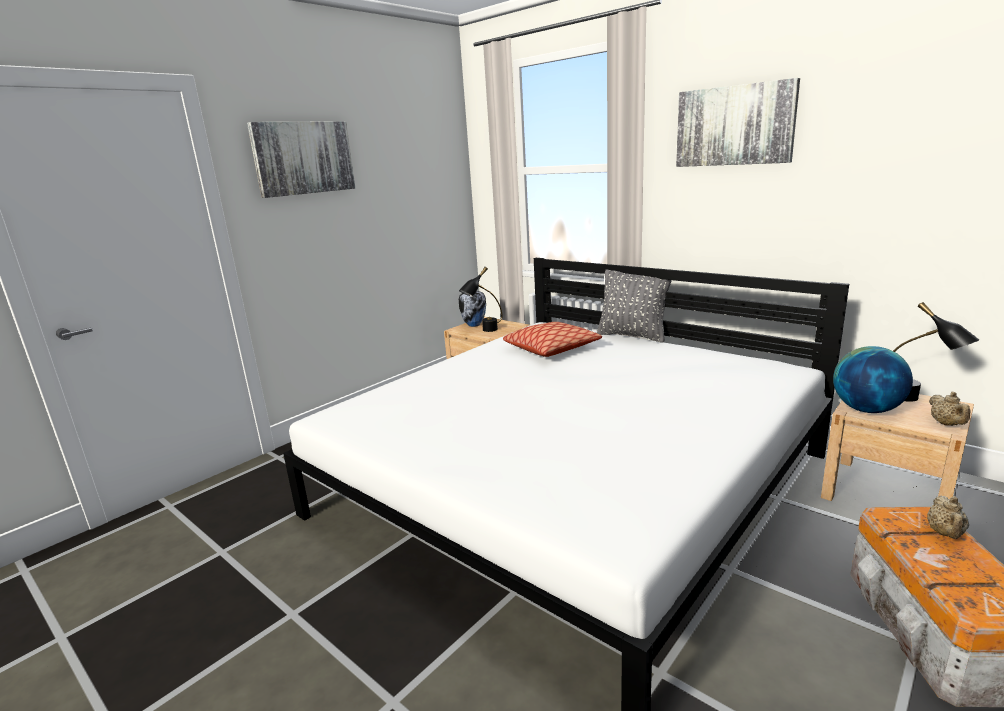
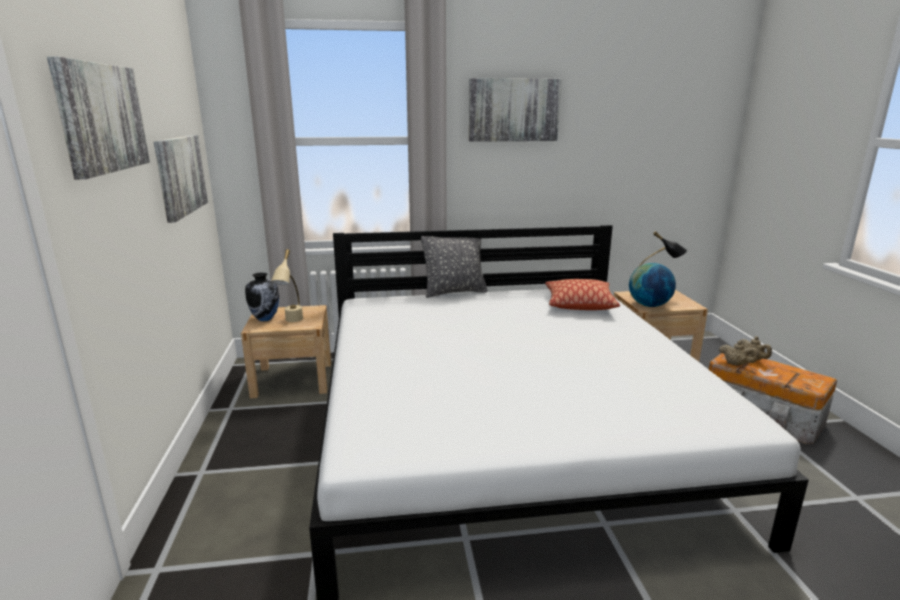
camera: 50 degrees left, 0 degrees up
(412, 199) = (180, 175): none -> picture
(484, 331) = (291, 322): black table lamp -> beige table lamp
(551, 349) = (419, 318): pillow -> pillow (579, 304)
(946, 424) = (687, 302): beige teapot -> beige teapot (736, 364)

